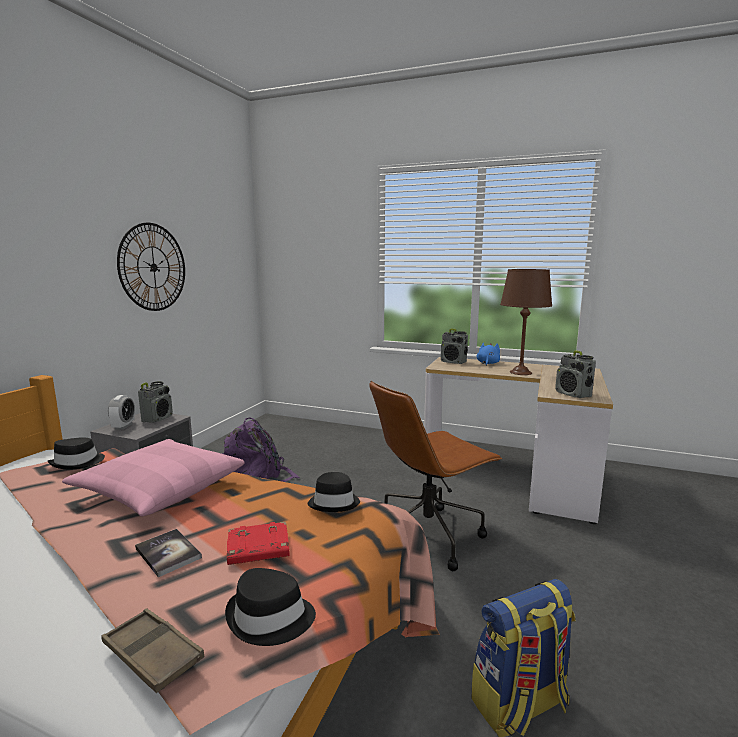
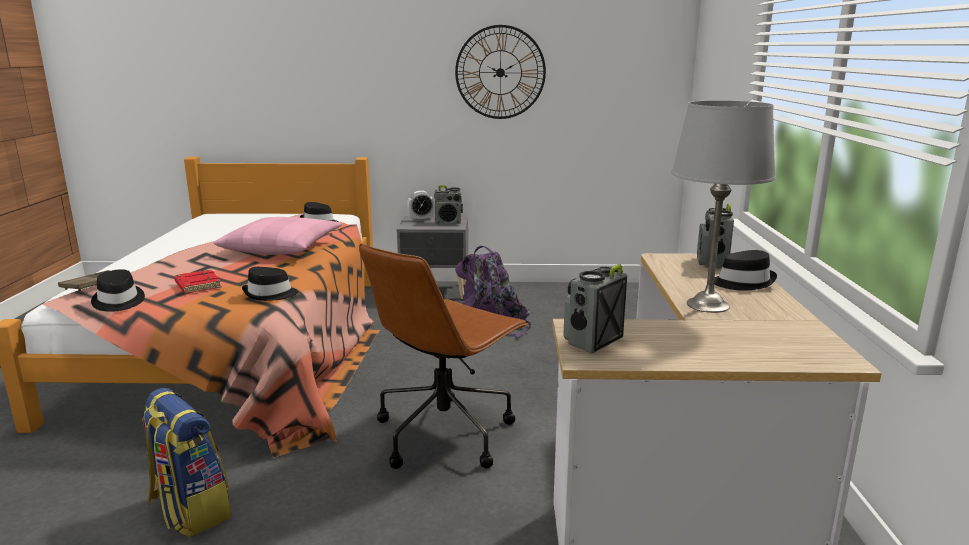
camera: 70 degrees right, 5 degrees up
(168, 553) = (192, 267): book -> none
(428, 535) = (445, 432): brown office chair -> brown office chair turned 90 degrees counterclockwise
(487, 363) = (742, 282): blue plush toy -> black hat
(520, 372) = (707, 305): brown table lamp -> grey table lamp

